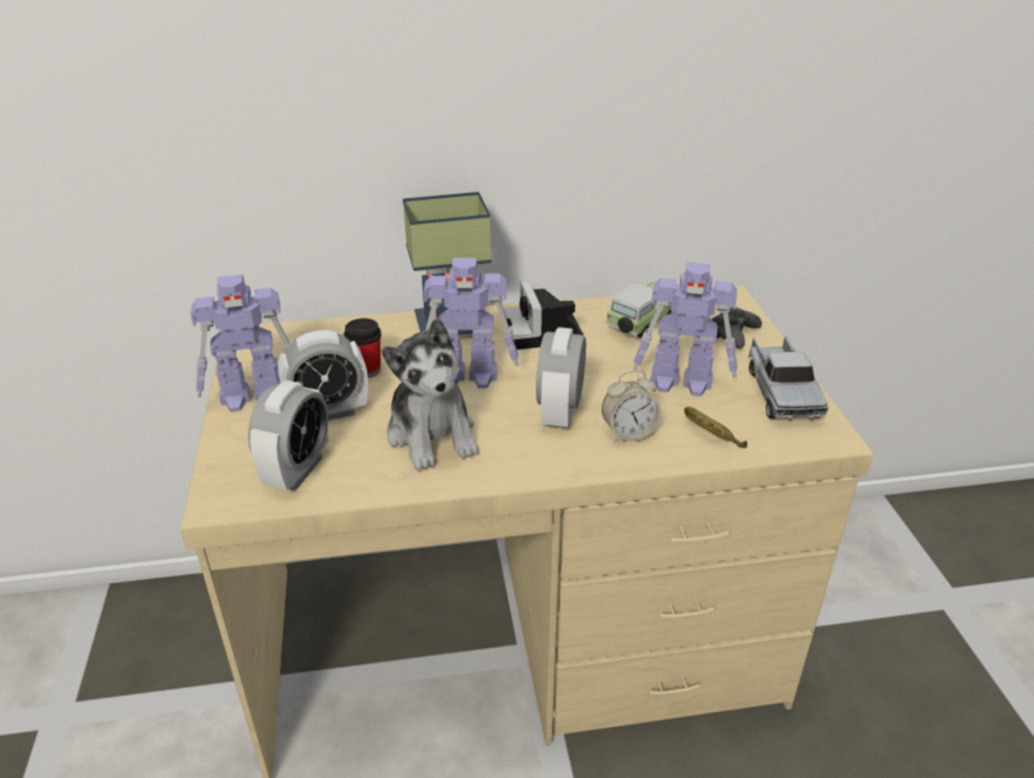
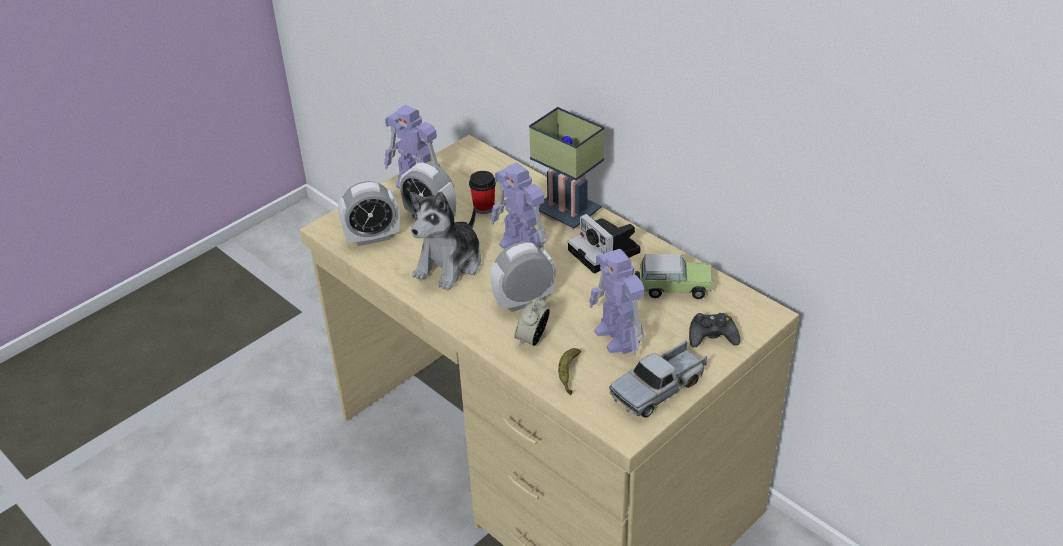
camera: 55 degrees right, 5 degrees up
(544, 333) = (606, 252): camera -> camera turned 75 degrees counterclockwise
(629, 433) = (532, 339): alarm clock -> alarm clock turned 75 degrees clockwise

